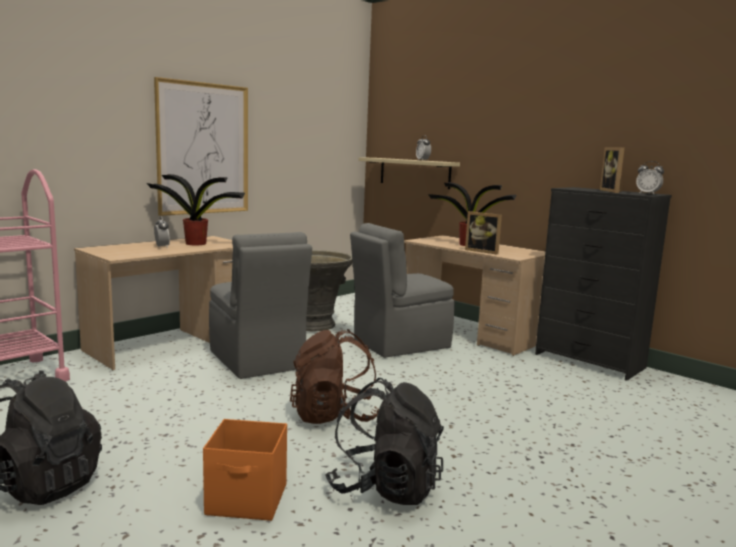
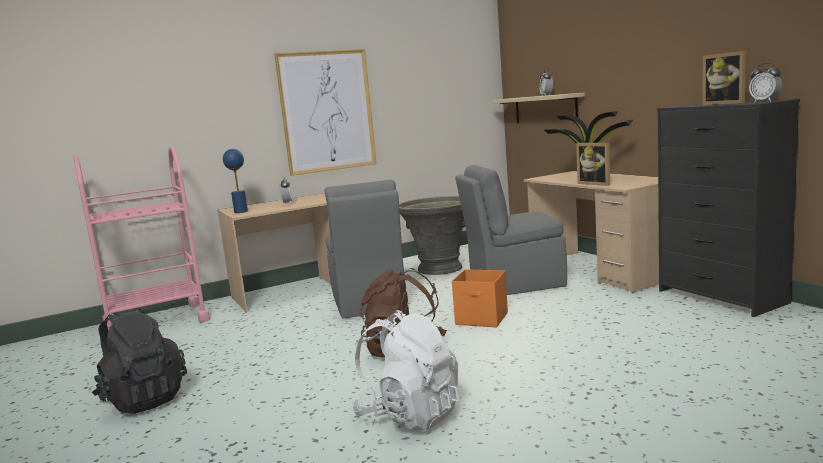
camera: 20 degrees right, 0 degrees up
(112, 253) = (240, 211): none -> blue table lamp
(197, 243) = (320, 198): potted plant -> none
(248, 500) = (285, 419): orange storage box -> orange storage box (482, 319)
(385, 488) = (409, 415): black backpack -> white backpack
(613, 191) = (726, 103): picture frame -> picture frame turned 45 degrees counterclockwise

